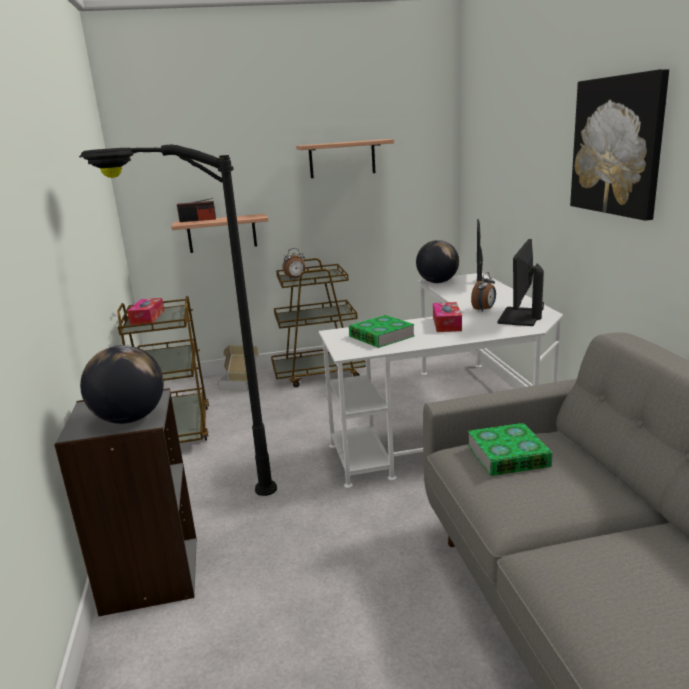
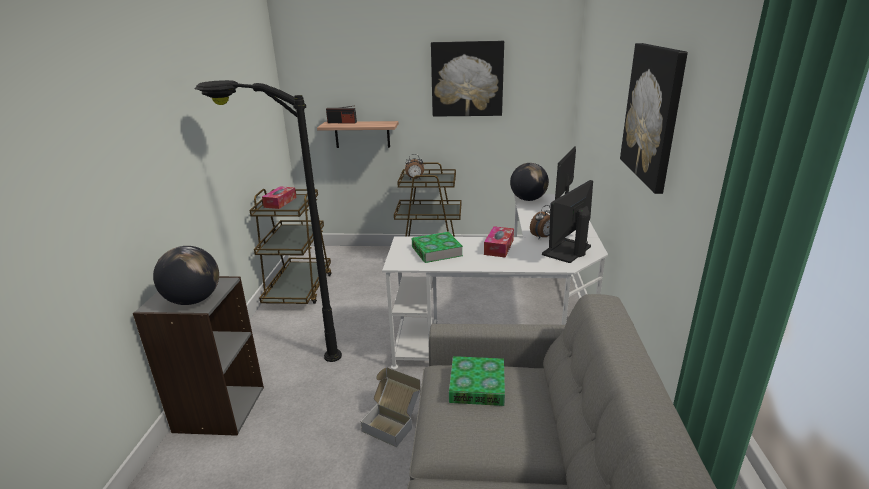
camera: 15 degrees right, 5 degrees up
(241, 382) = (366, 256): cardboard box -> cardboard box (393, 422)
(342, 159) = (467, 79): shelf -> picture

